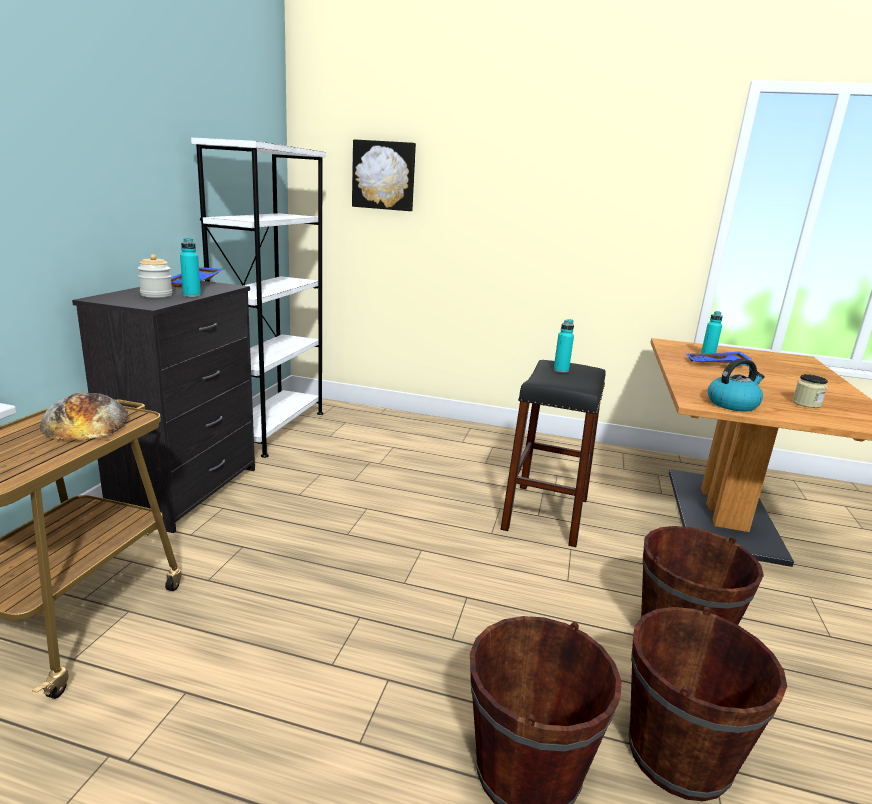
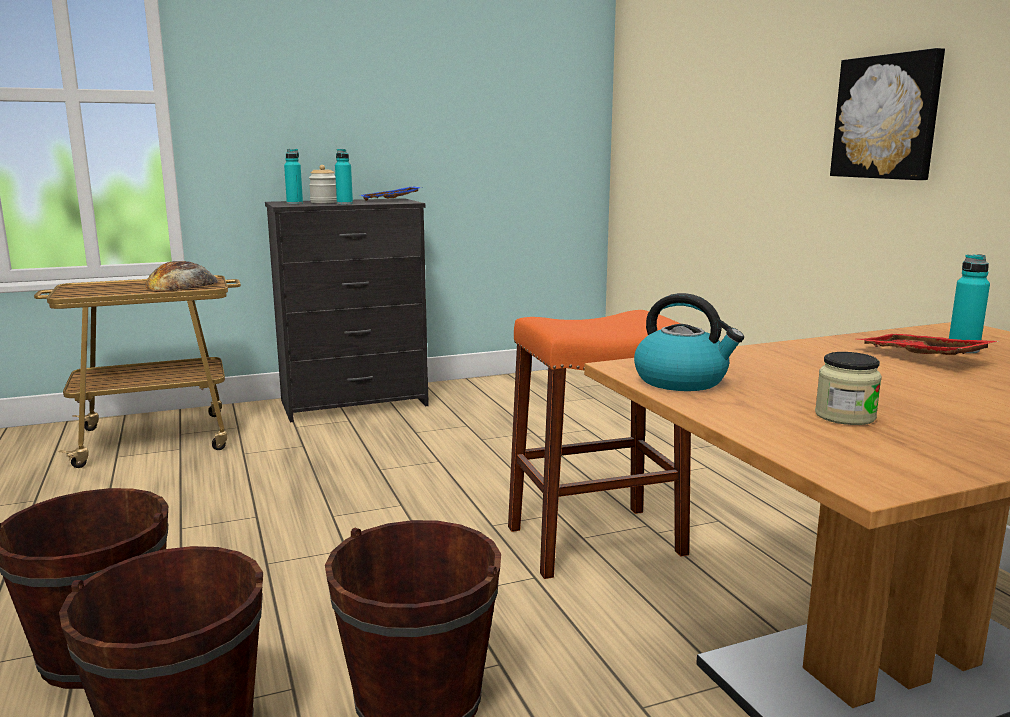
camera: 55 degrees right, 5 degrees down
(273, 429) = (514, 384): white bookcase -> none
(384, 175) = (679, 80): picture -> picture (887, 117)
(546, 513) = (595, 541): black stool -> orange stool
(561, 370) = (617, 319): turquoise bottle -> turquoise bottle (294, 203)
(716, 364) = (920, 357): blue tray -> red tray

